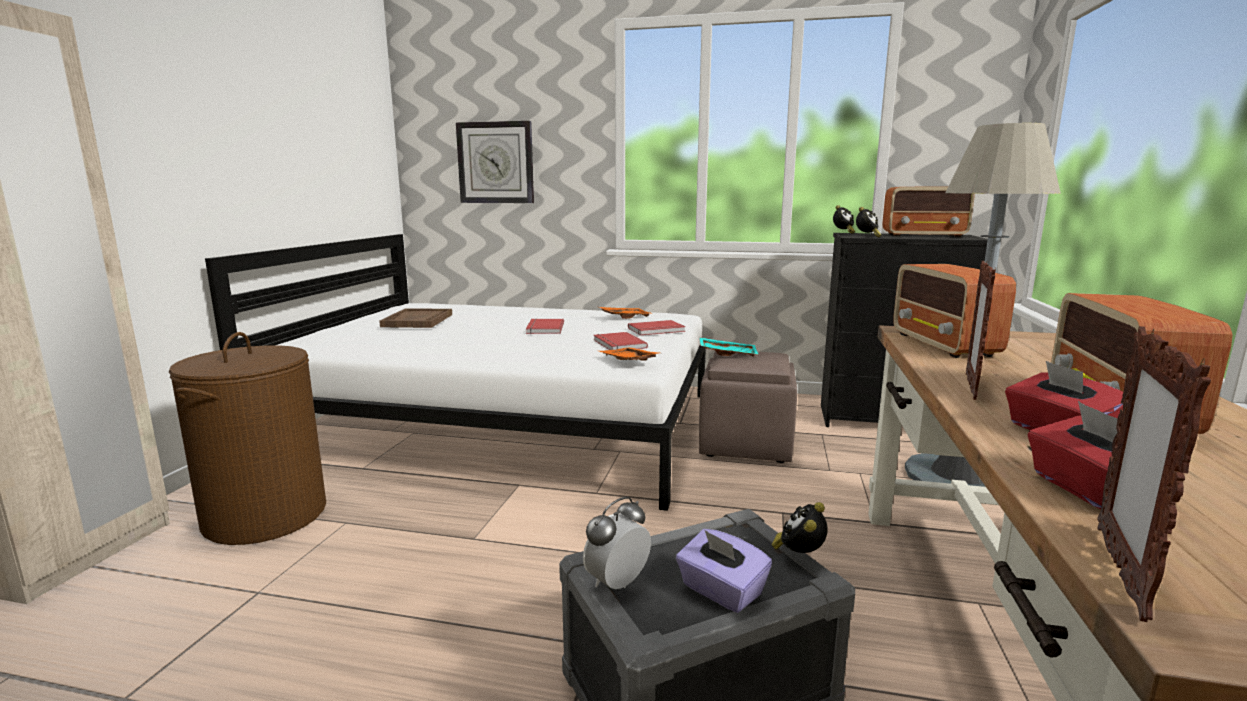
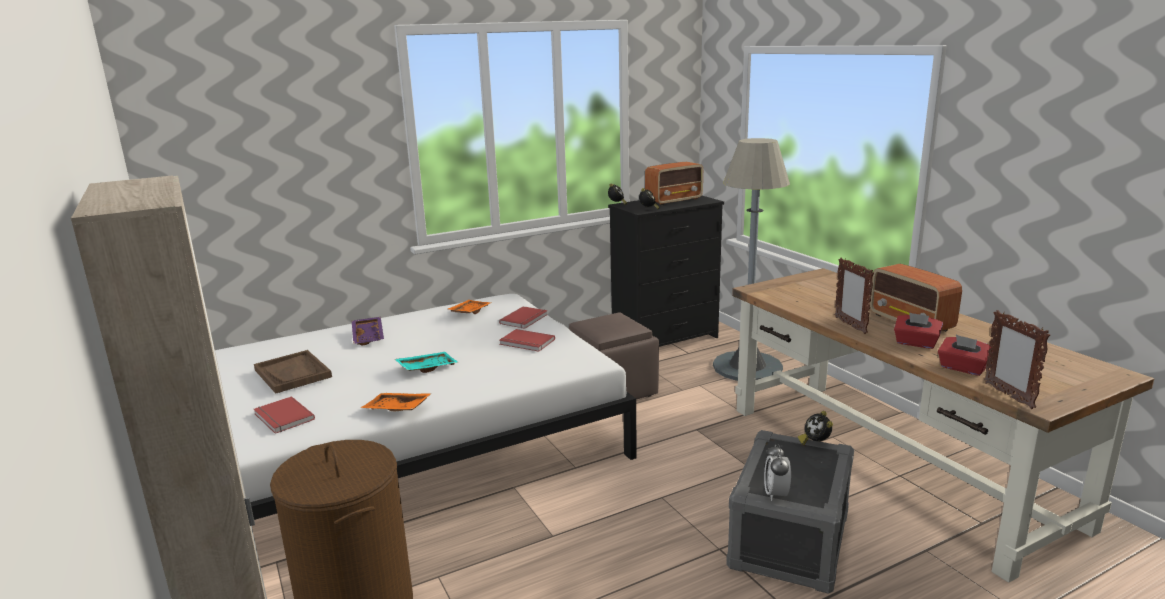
camera: 40 degrees left, 5 degrees up
(496, 163) = (274, 176): wall clock -> none
(517, 314) = (369, 336): none -> purple tray
(543, 328) = (433, 345): red book -> red book (282, 417)
(627, 362) = (569, 357): orange tray -> orange tray (396, 409)
(721, 591) = (816, 474): purple tissue box -> none
(727, 353) = (591, 325): turquoise tray -> turquoise tray (427, 368)
(944, 345) = (790, 297): radio -> none

